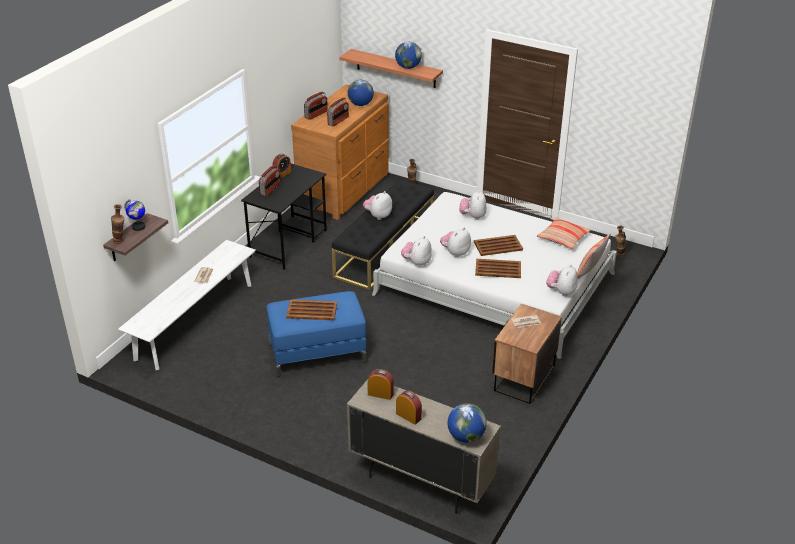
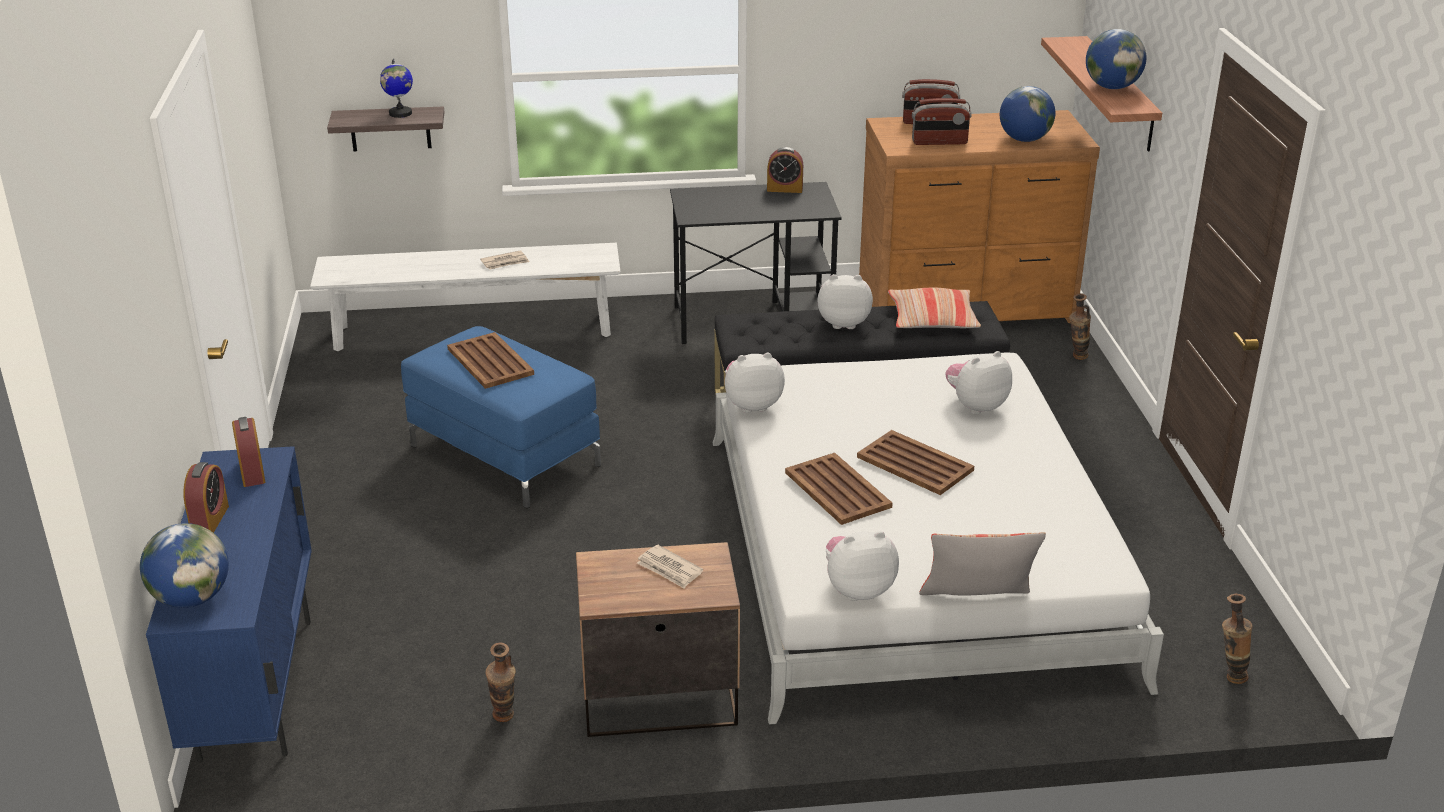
camera: 55 degrees right, 5 degrees down
(121, 242) = (349, 117): vase -> vase (504, 720)
(270, 189) = (729, 196): radio -> none
(420, 482) = (257, 688): beige cabinet -> blue cabinet
(455, 253) = (834, 430): plush toy -> none
(563, 238) = (1056, 528): pillow -> pillow (932, 319)

